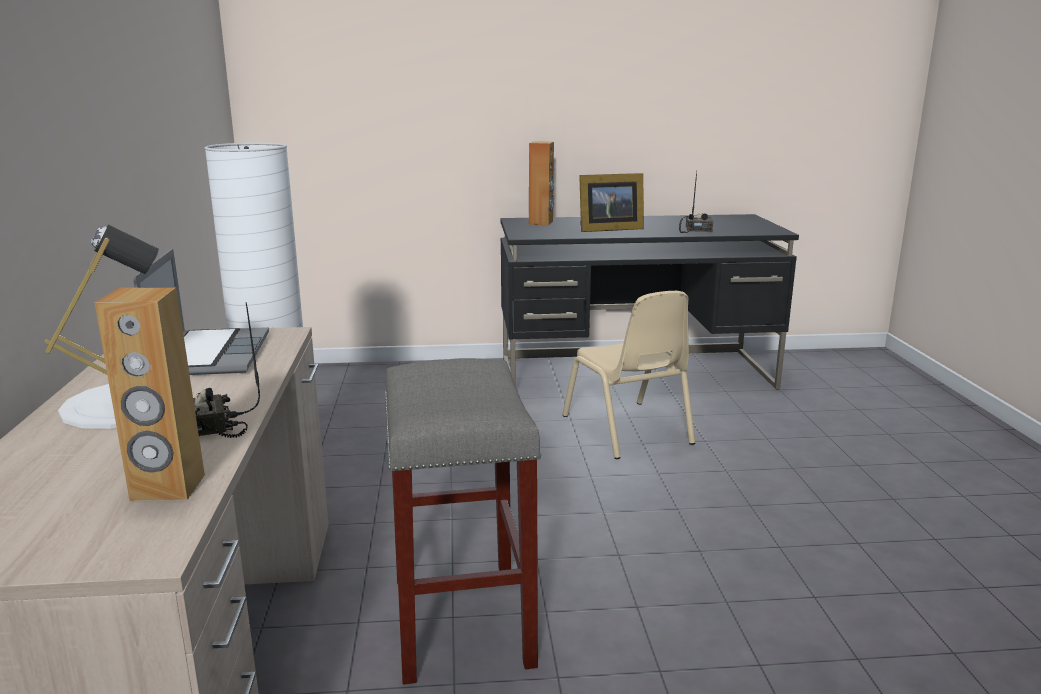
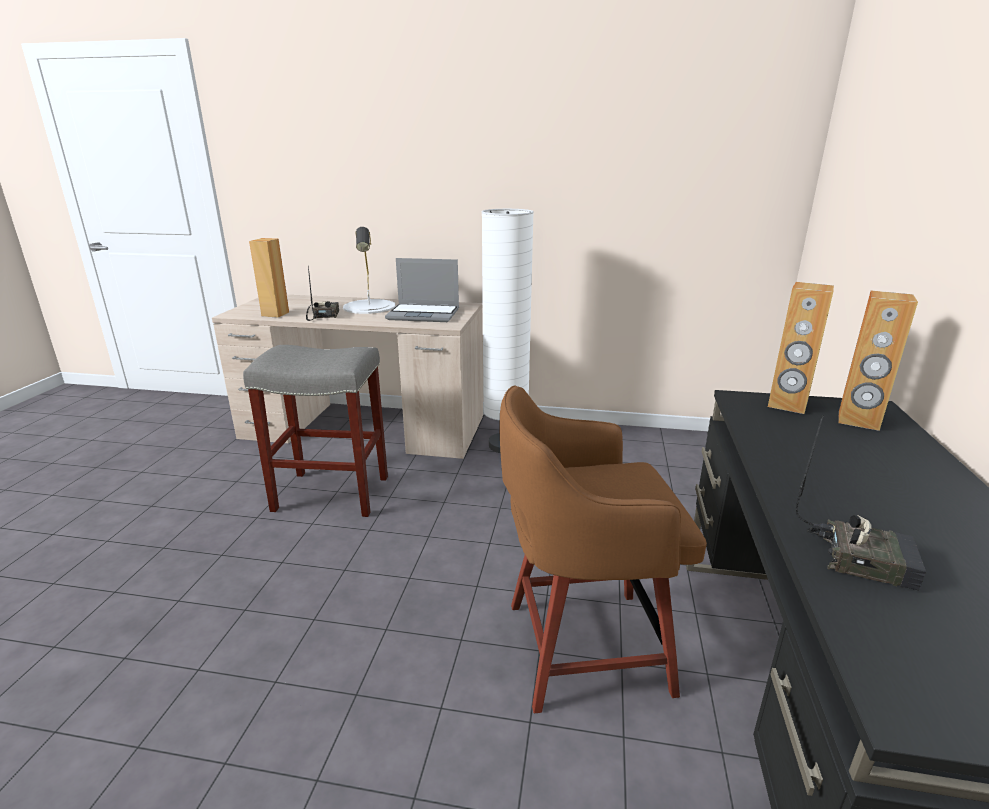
camera: 105 degrees right, 5 degrees up
(527, 230) = (787, 405): none -> brown speaker
(607, 229) = (824, 462): picture frame -> none
(627, 430) = (580, 647): beige chair -> brown stool

